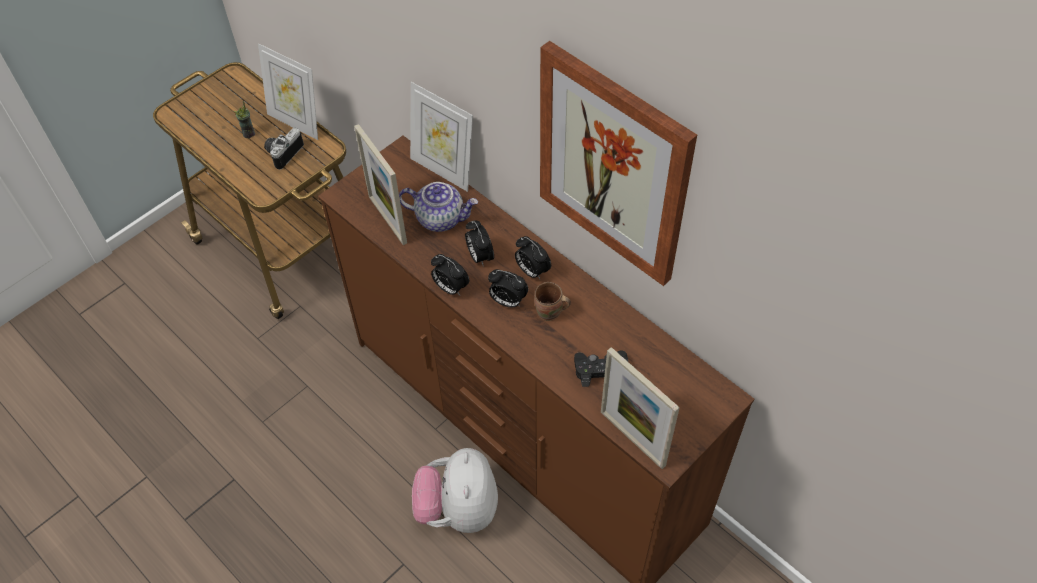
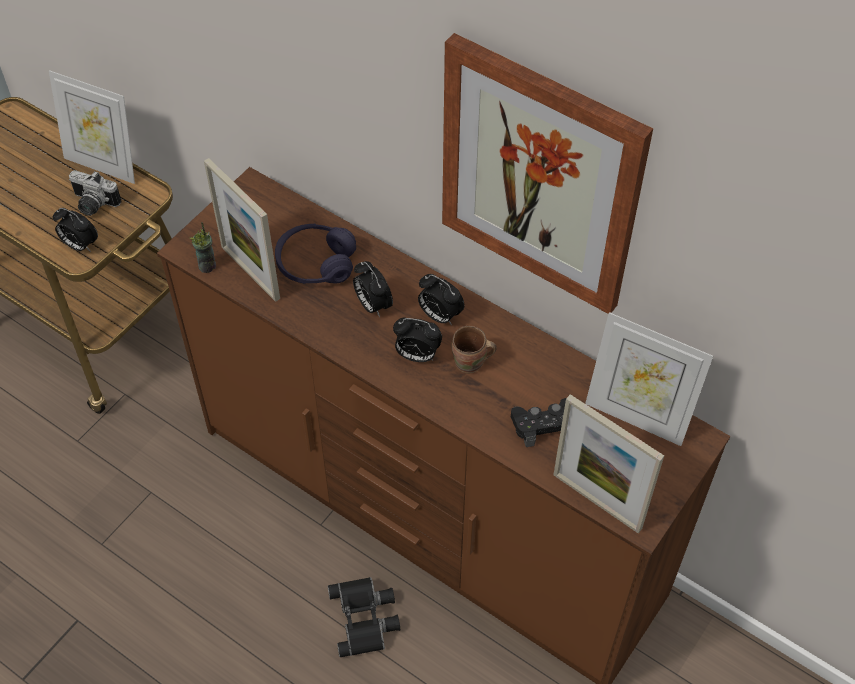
camera: 10 degrees left, 0 degrees up
(249, 133) = (45, 185): cup -> cup (207, 266)
(282, 153) = (93, 204): camera -> camera turned 90 degrees counterclockwise
(441, 218) = (316, 263): teapot -> purple headphones
(443, 170) = (308, 204): picture frame -> picture frame (637, 416)
(450, 288) = (344, 347): alarm clock -> alarm clock (80, 245)
(458, 509) = (365, 618): plush toy -> black binoculars

